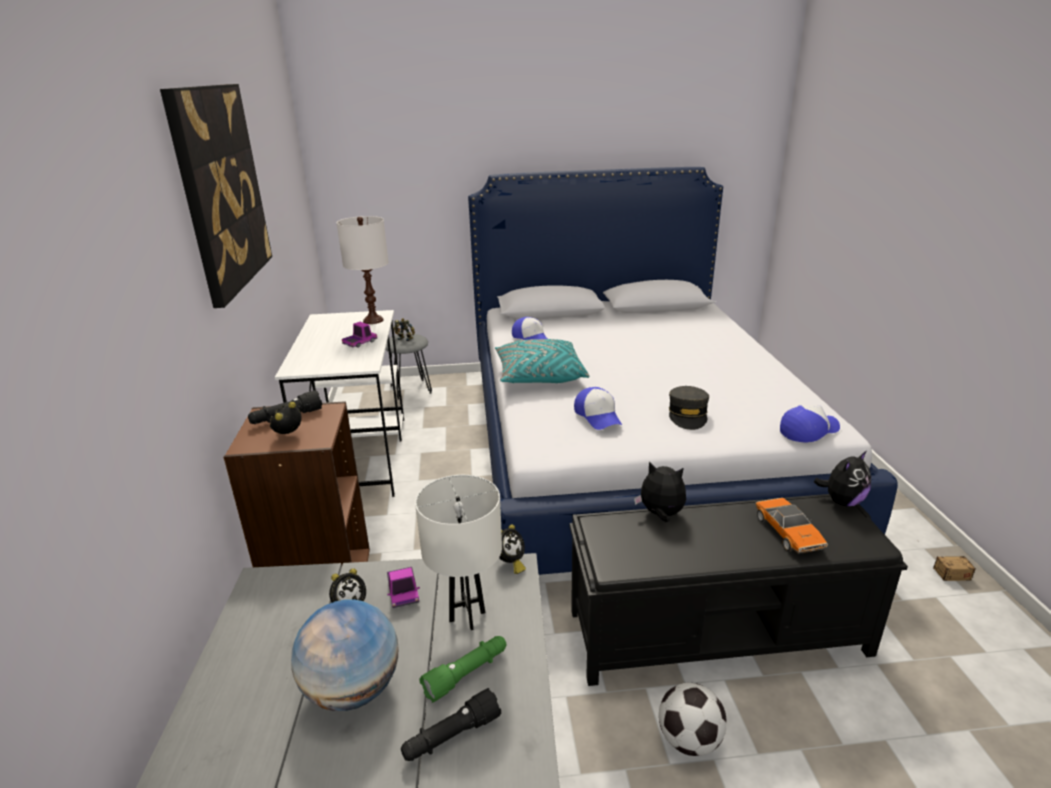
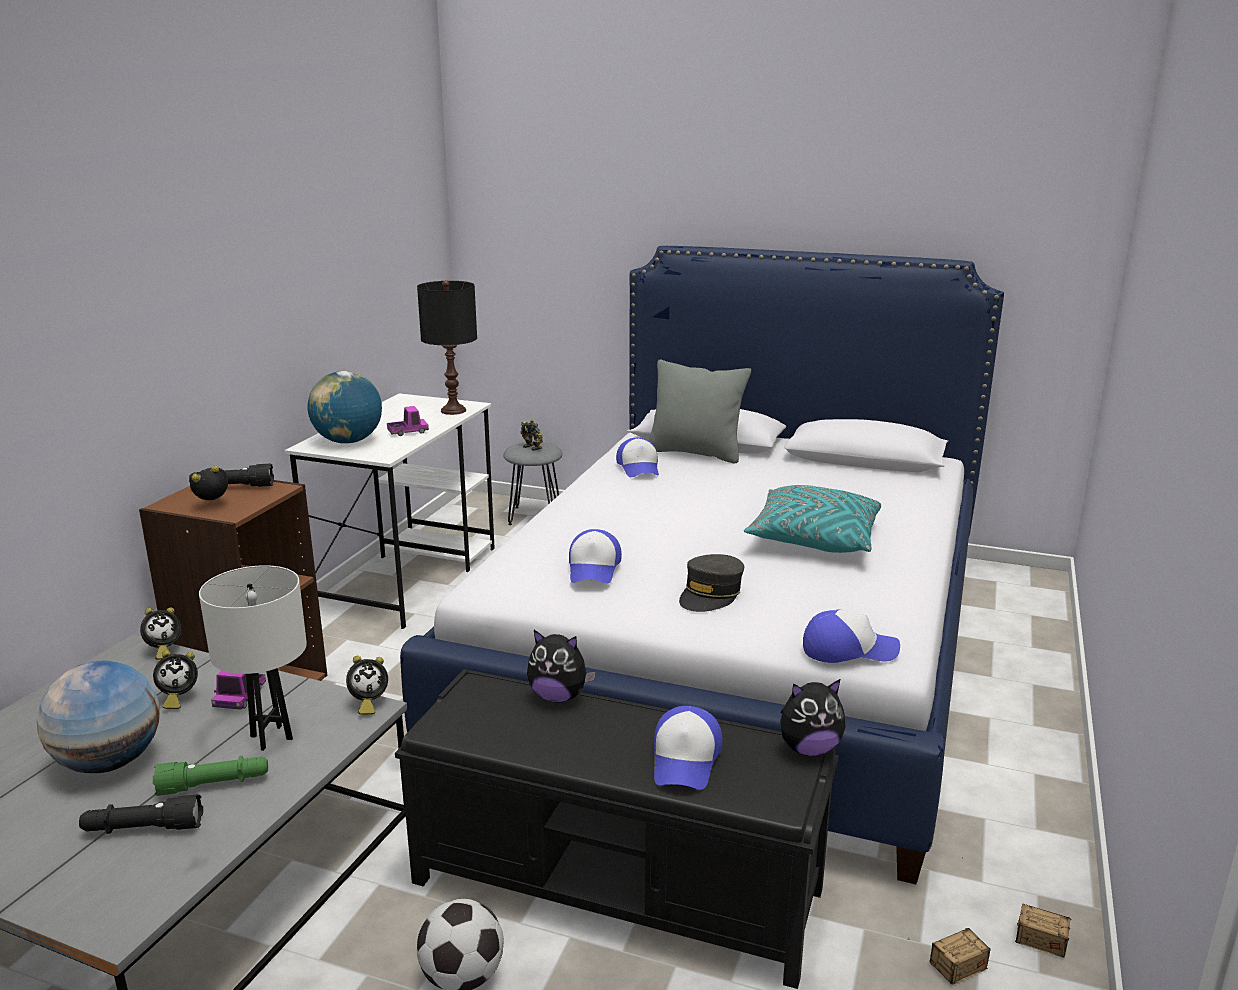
camera: 25 degrees right, 5 degrees down
(221, 189) = (235, 231): picture -> none
(289, 575) = (163, 651): none -> alarm clock
(321, 359) = (348, 441): none -> globe
(373, 320) = (453, 411): white table lamp -> black table lamp
(539, 376) = (589, 512): turquoise pillow -> turquoise pillow (813, 539)
(554, 321) = (696, 453): none -> grey pillow
(660, 515) = (558, 697): plush toy -> plush toy turned 150 degrees clockwise
(788, 533) = (686, 760): toy car -> cap
(929, 618) = (933, 977): none -> storage box

